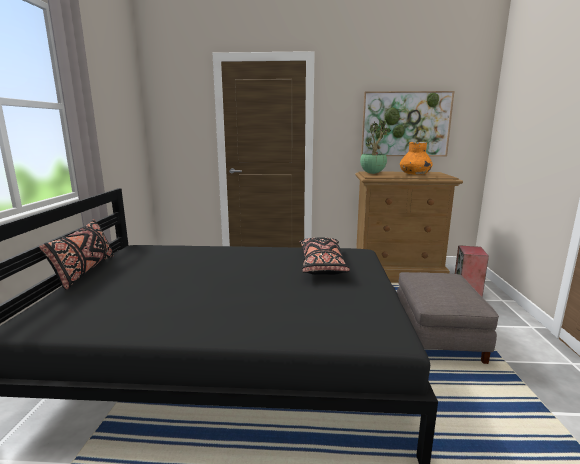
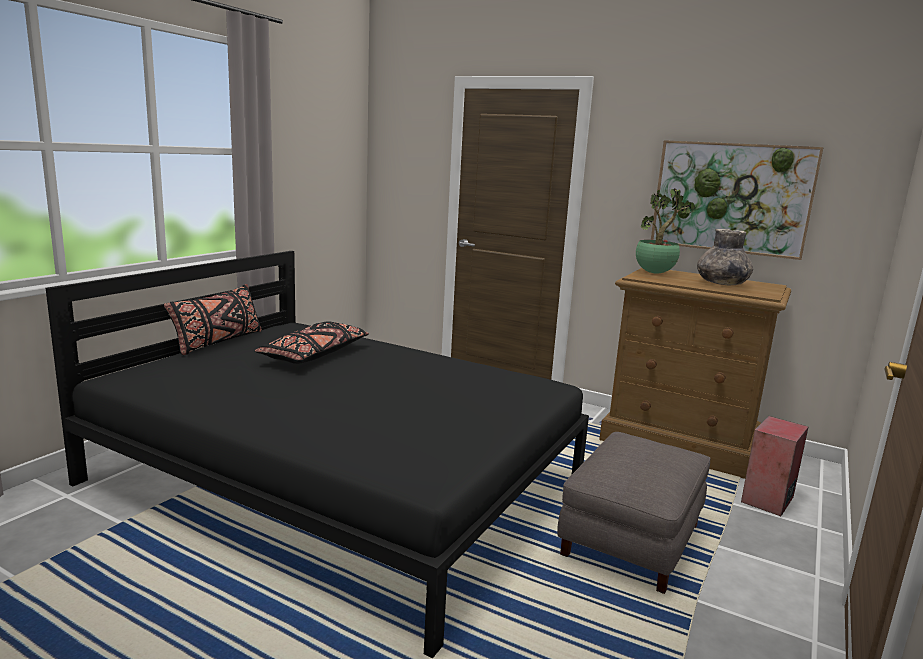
camera: 25 degrees right, 0 degrees up
(322, 265) = (473, 391): black pillow -> black pillow (314, 355)
(414, 174) = (721, 283): orange vase -> grey vase

